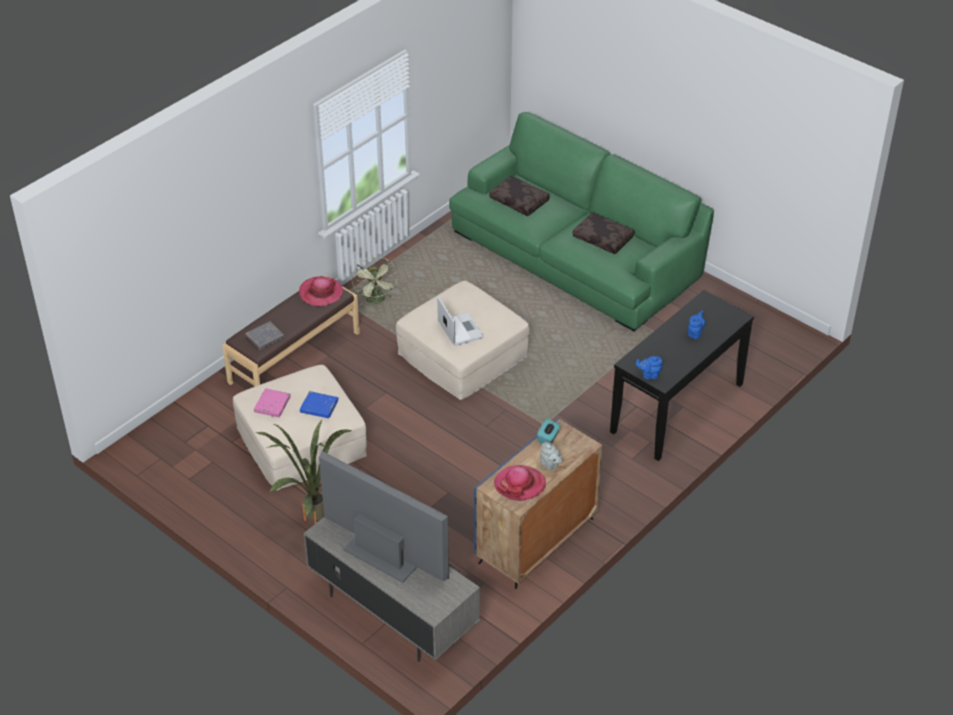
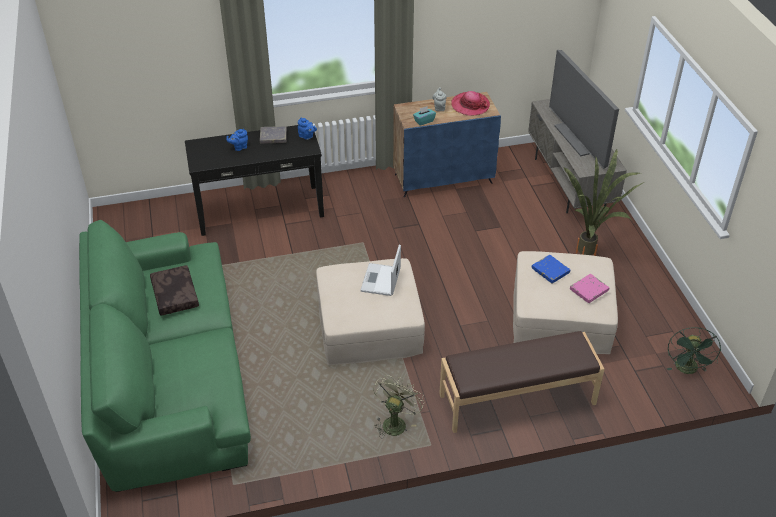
camera: 145 degrees left, 0 degrees up
(160, 448) = (687, 370): none -> green fan
(265, 337) = (561, 349): grey book -> grey book (273, 137)
(321, 293) = (476, 370): hat -> none
(520, 201) = (194, 375): brown pillow -> none

